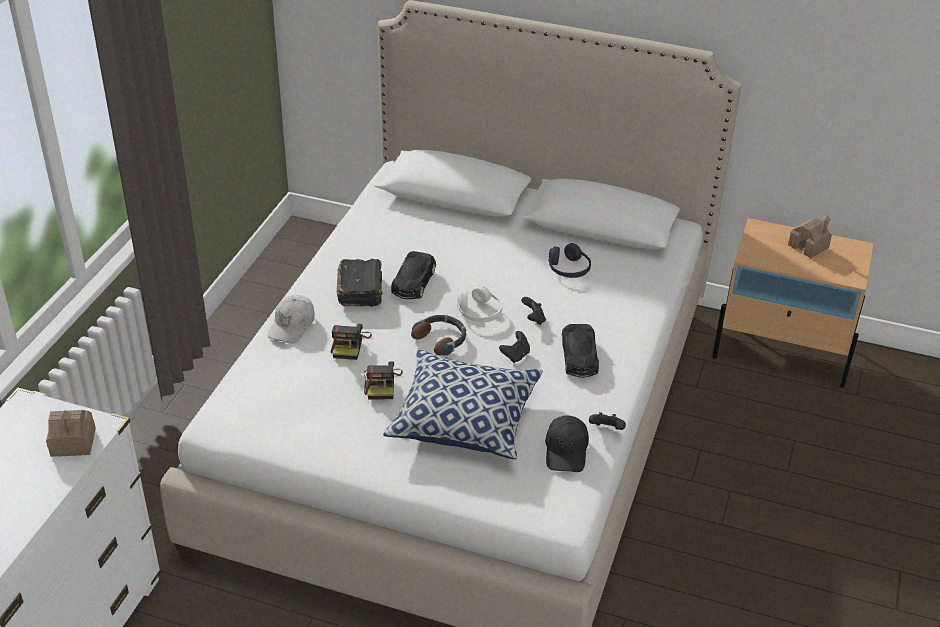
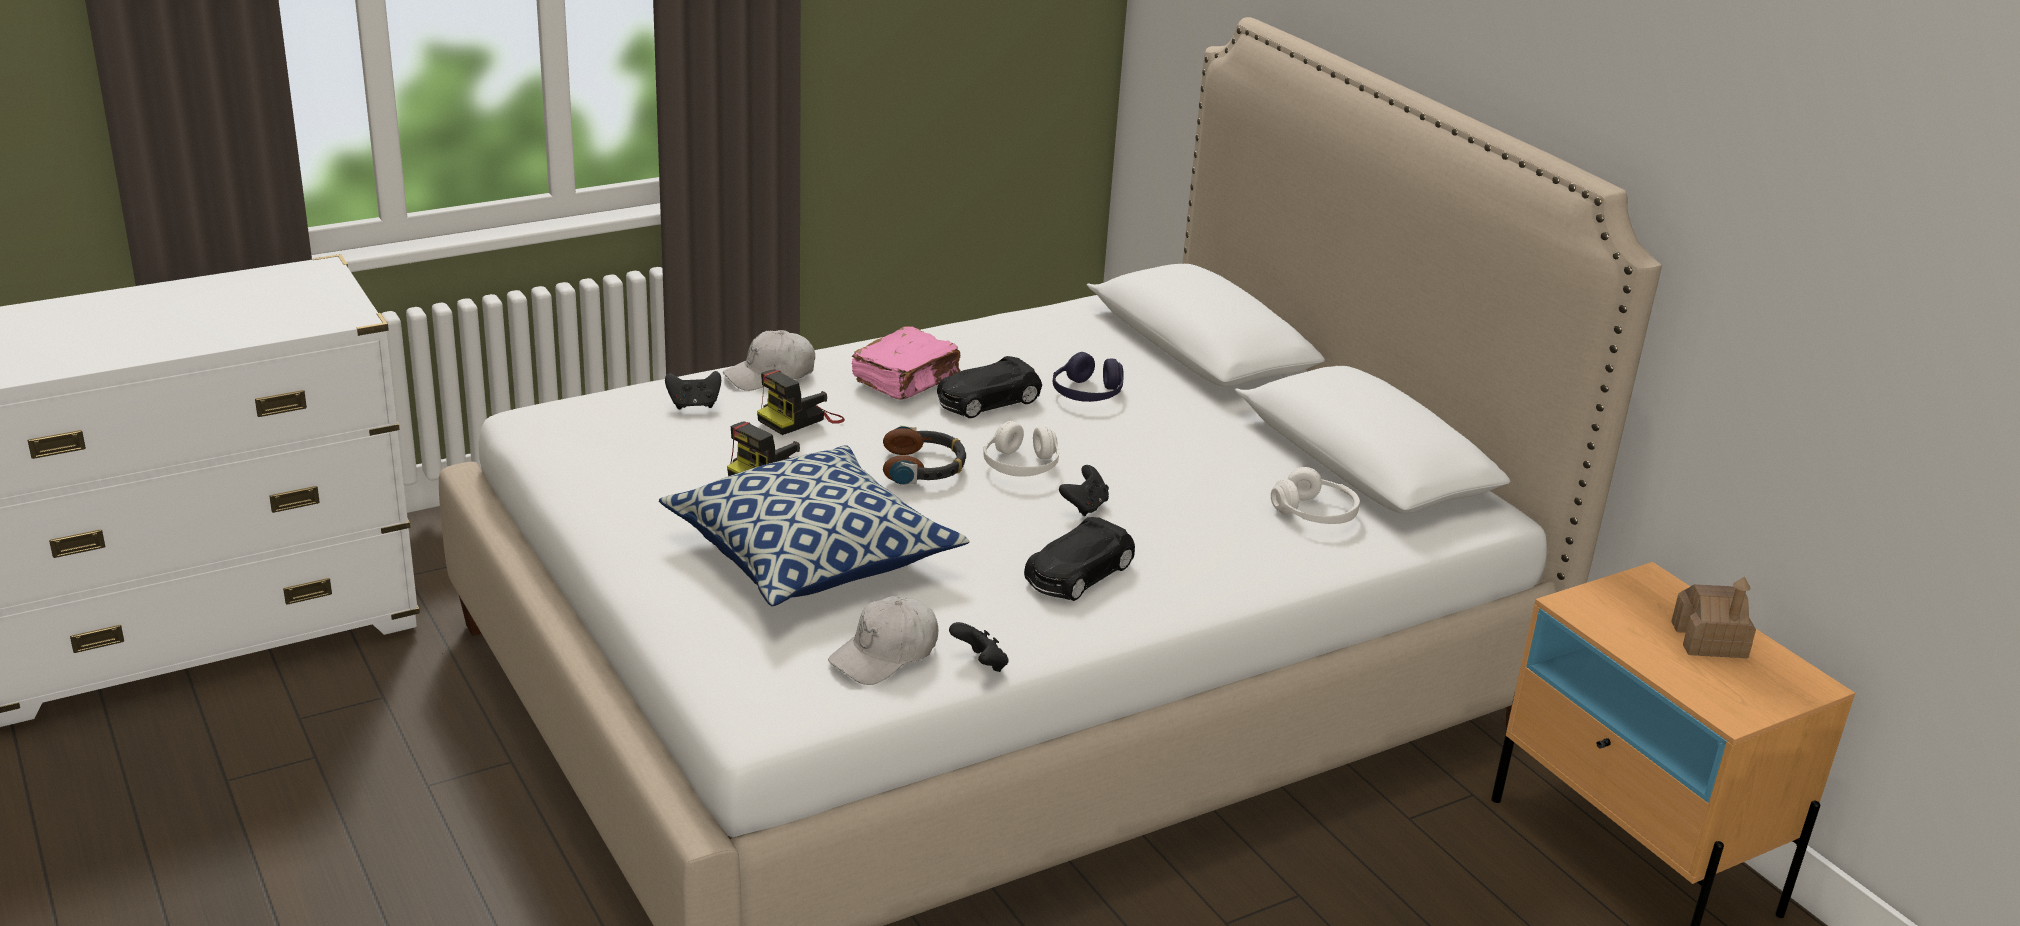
camera: 40 degrees right, 10 degrees down
(73, 442) = (301, 317): toy house -> none
(361, 291) = (907, 380): black book -> pink book
(515, 355) = (993, 529): black game controller -> black game controller (694, 405)
(566, 450) = (885, 655): black cap -> white cap
(568, 269) = (1230, 481): purple headphones -> purple headphones (1087, 393)
(620, 267) = (1314, 513): none -> white headphones

